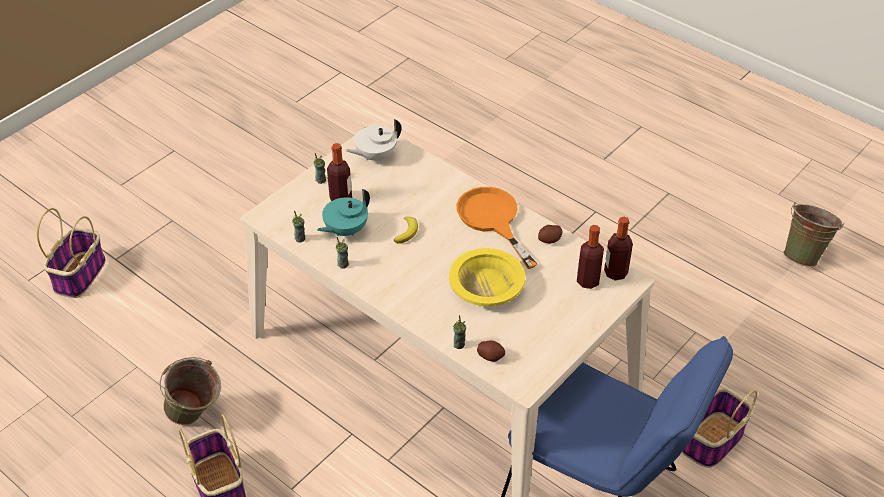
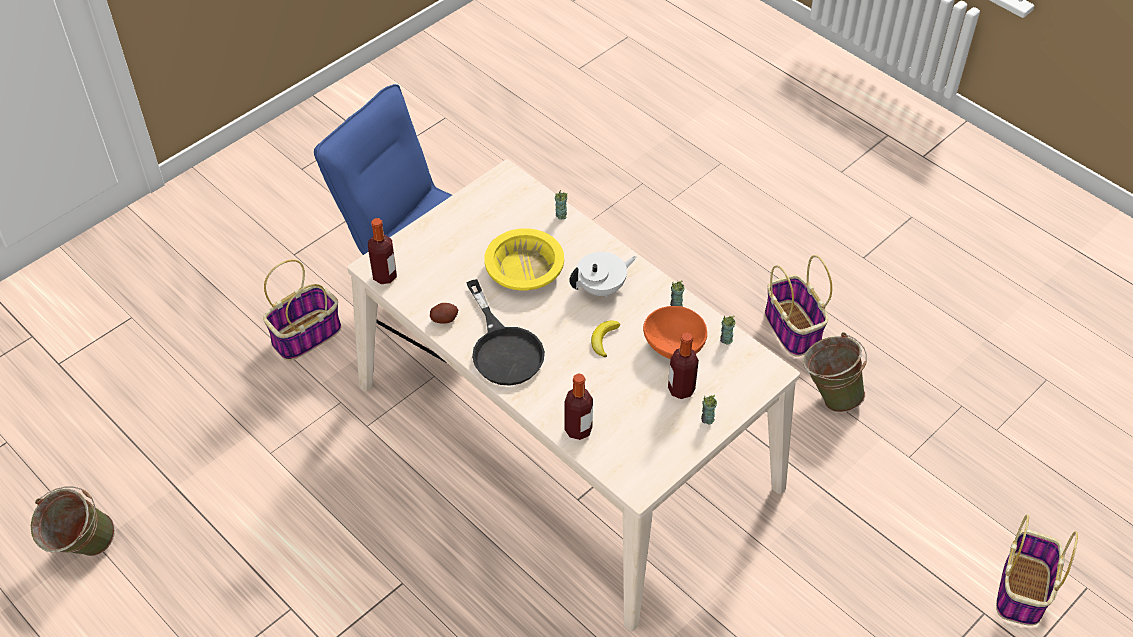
camera: 175 degrees left, 5 degrees up
(345, 230) = (674, 346): turquoise teapot -> orange bowl
(375, 156) = (638, 452): white teapot -> white teapot (602, 288)
(490, 356) = (532, 202): potato -> none
(492, 220) = (503, 348): orange frying pan -> black frying pan
(587, 281) = (417, 269): bottle -> bottle (578, 429)

